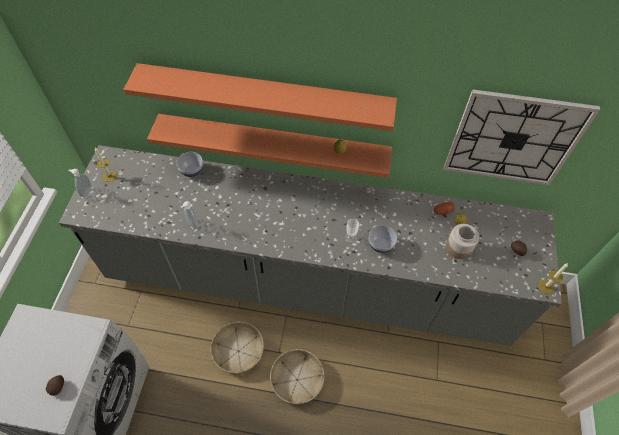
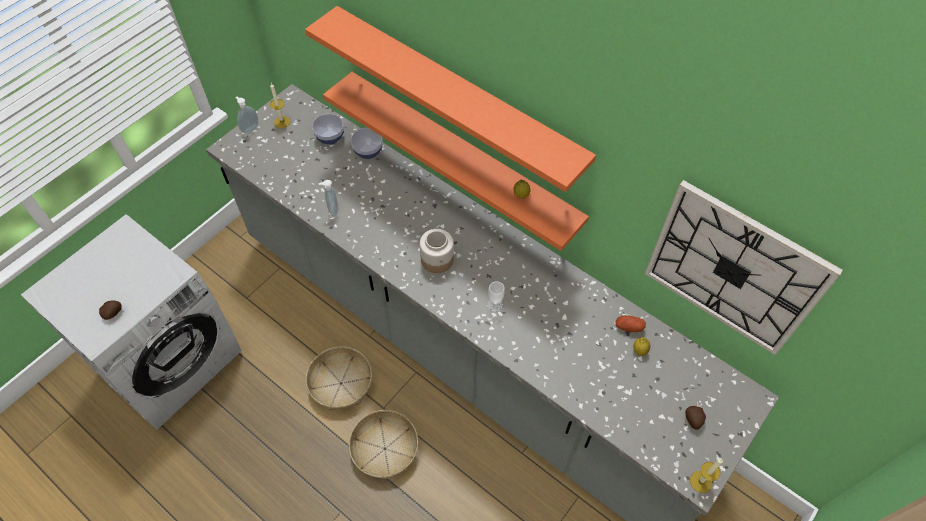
camera: 30 degrees right, 0 degrees up
(380, 245) = (524, 330): bowl -> bowl (330, 138)
(459, 247) = (619, 379): jar -> jar (437, 259)

